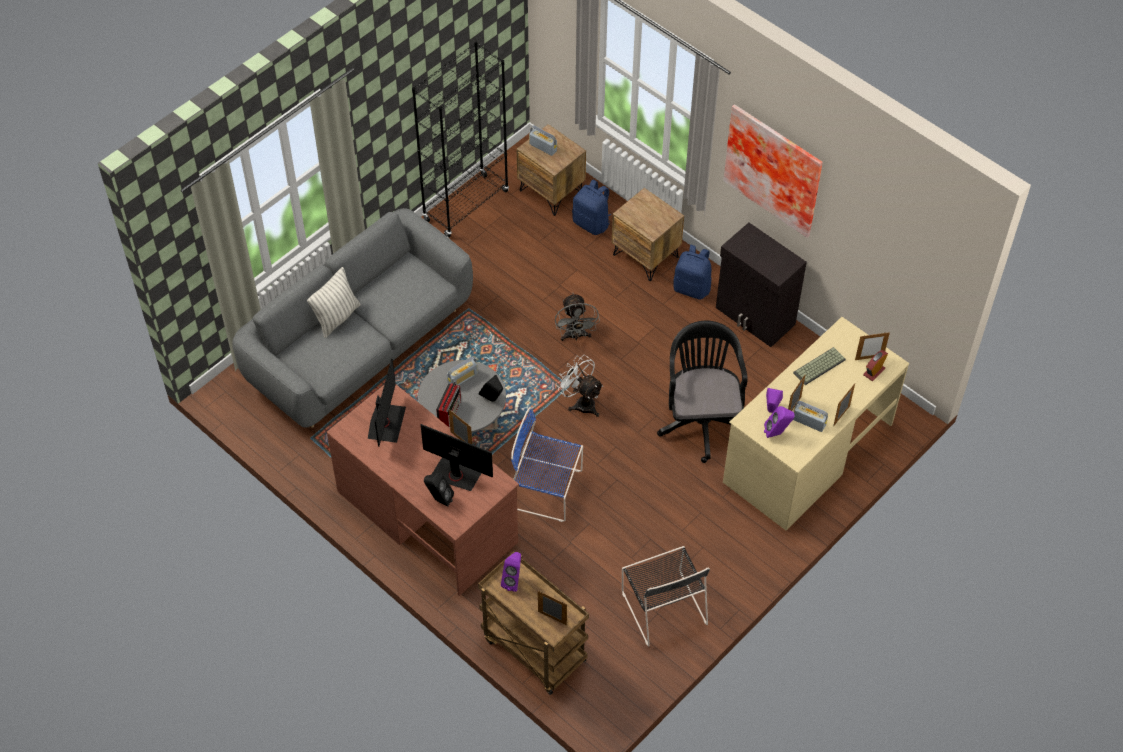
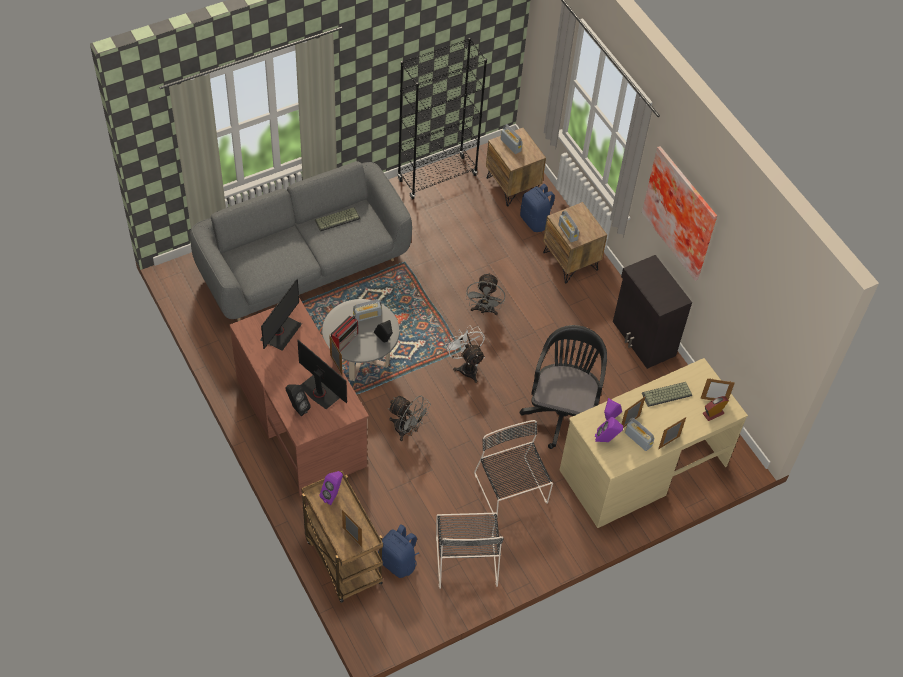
camera: 15 degrees right, 0 degrees up
(337, 317) = (285, 236): pillow -> none
(387, 282) = (337, 219): none -> keyboard
(545, 489) = (407, 430): blue chair -> grey fan
(642, 225) = (568, 232): none -> radio
(681, 519) = (511, 490): none -> black chair
(692, 288) = (599, 299): blue backpack -> blue backpack (398, 562)

